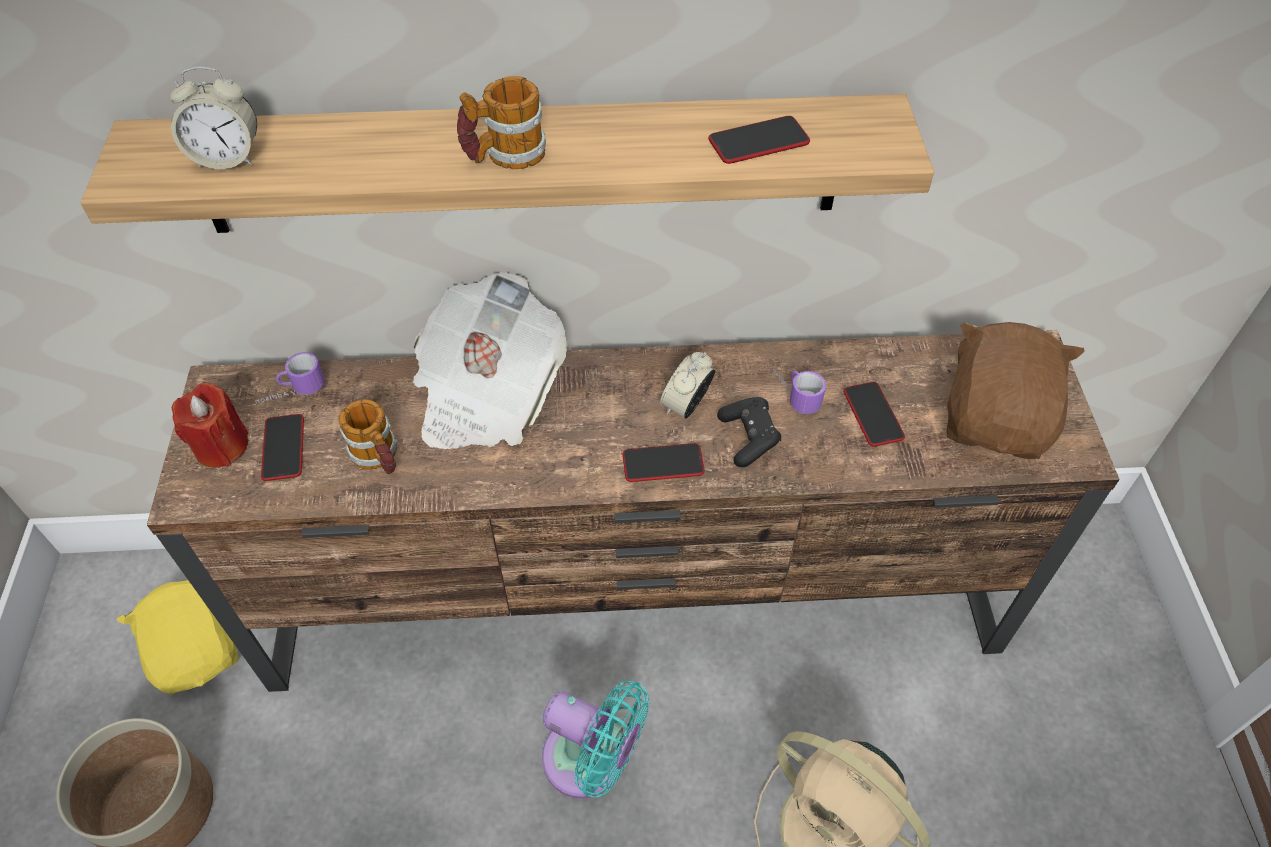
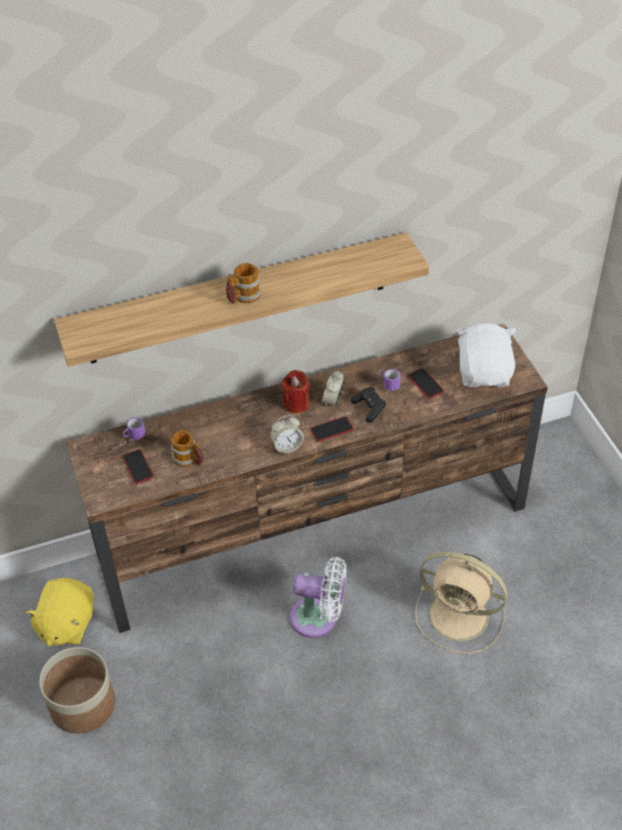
camera: 15 degrees left, 5 degrees down
(198, 651) = (66, 624): yellow plush toy -> yellow plush toy turned 120 degrees counterclockwise
(221, 446) = (105, 474): red candle -> red candle (296, 403)
(227, 158) = (119, 324): alarm clock -> alarm clock (287, 446)
(487, 394) = (230, 418): newspaper -> none
(591, 762) = (319, 618): turquoise fan -> white fan
(758, 141) = (351, 268): phone -> none
(995, 420) = (484, 373): brown plush toy -> white plush toy

